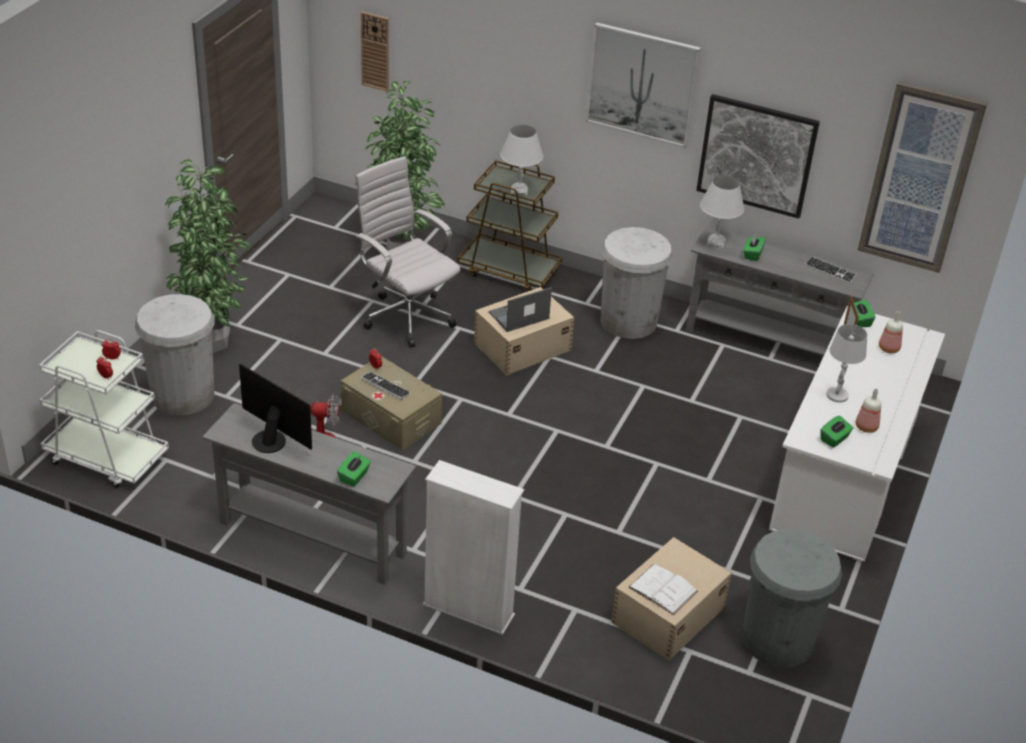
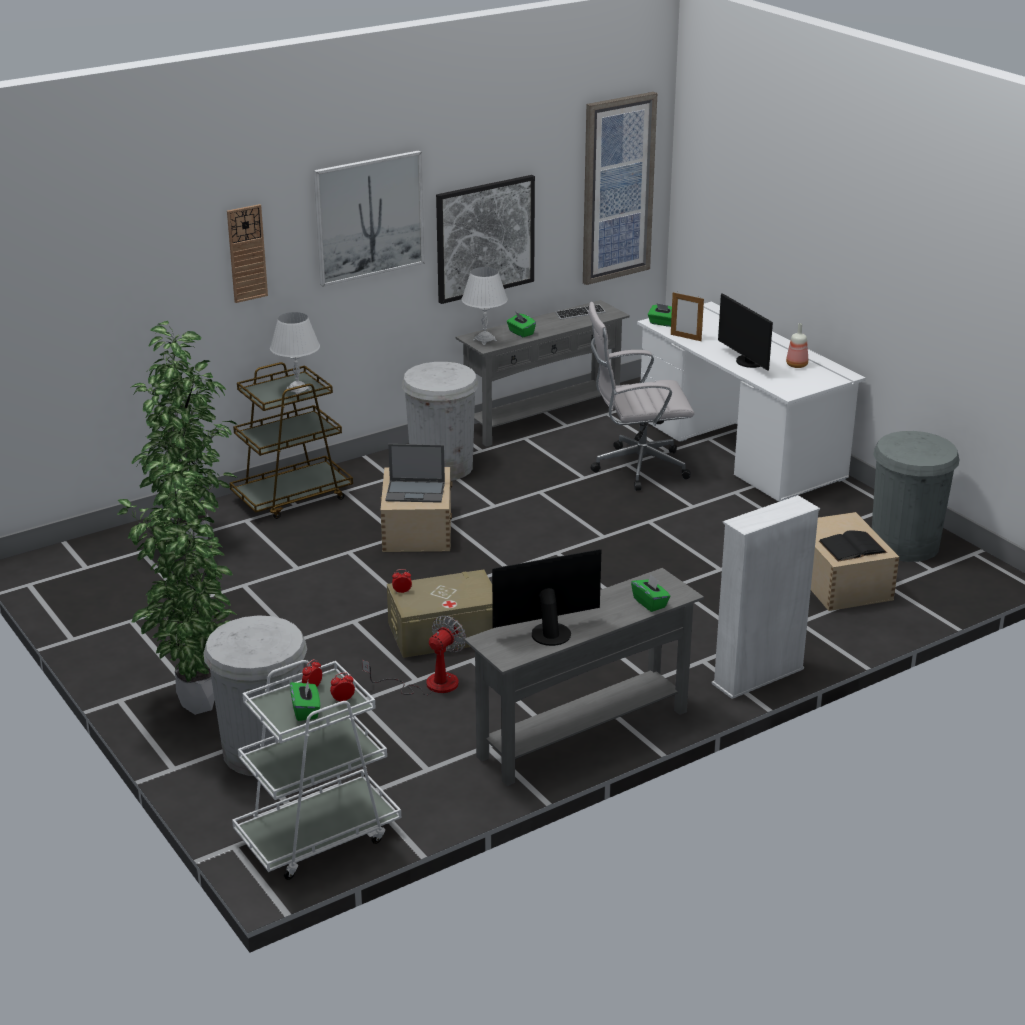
camera: 55 degrees left, 10 degrees down
(375, 51) = (61, 327): wall clock -> wall clock (247, 253)
(385, 386) = (440, 595): keyboard -> none
(406, 316) = (294, 574): white office chair -> white office chair (636, 468)
(518, 316) = (416, 491): laptop -> laptop turned 90 degrees counterclockwise
(663, 589) = (852, 547): white book -> black book
(834, 439) = (800, 381): green tissue box -> green tissue box (306, 710)
(837, 395) = (748, 362): white table lamp -> monitor
(889, 348) = (709, 325): bottle -> none

